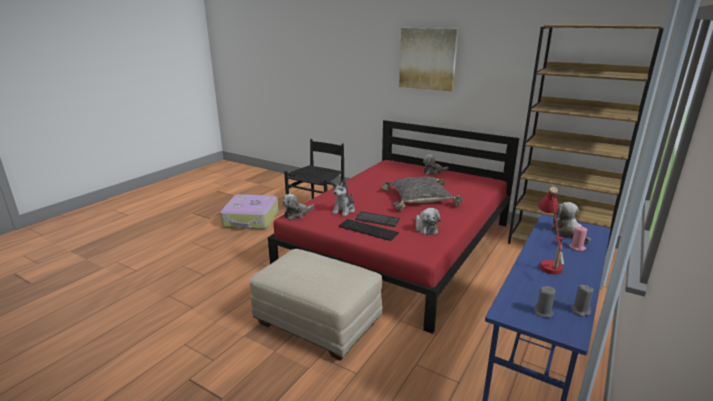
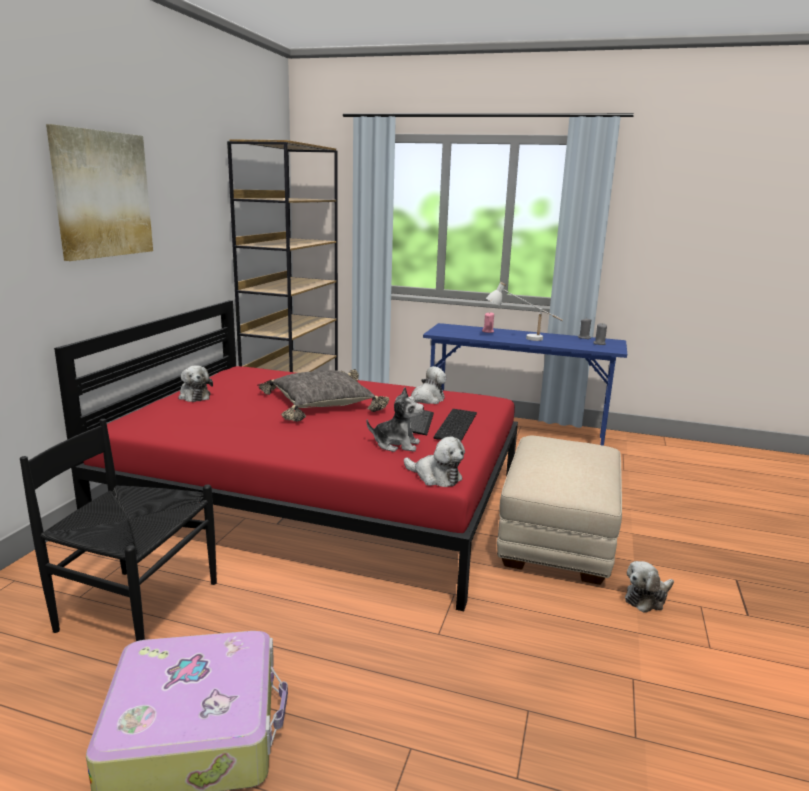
camera: 105 degrees left, 5 degrees down
(548, 261) = (522, 338): red table lamp -> white table lamp
(568, 233) = (461, 331): plush toy -> plush toy (647, 598)

